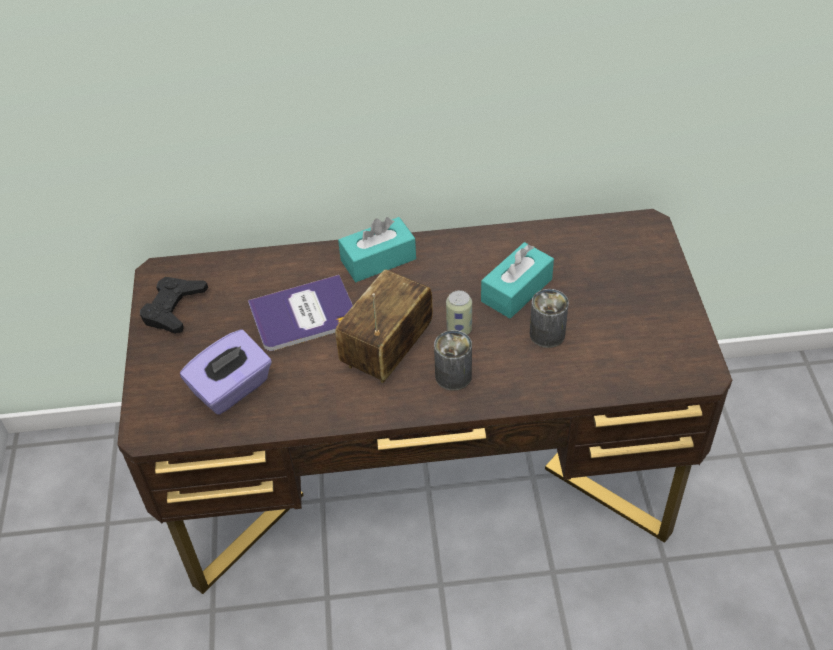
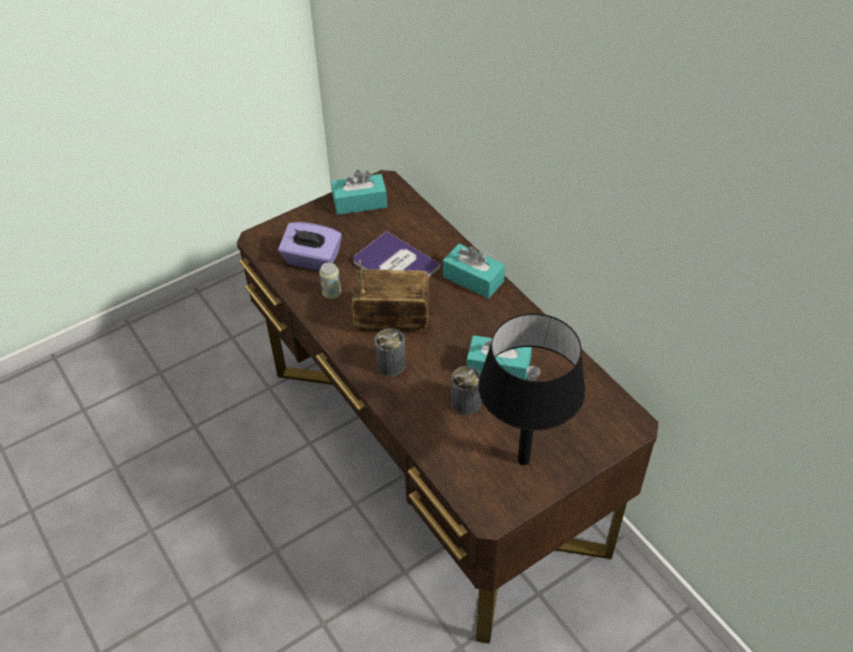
camera: 60 degrees right, 0 degrees up
(174, 308) = (360, 202): black game controller -> turquoise tissue box
(459, 329) = (436, 350): can -> can (331, 293)
(646, 320) = (523, 460): none -> black table lamp

